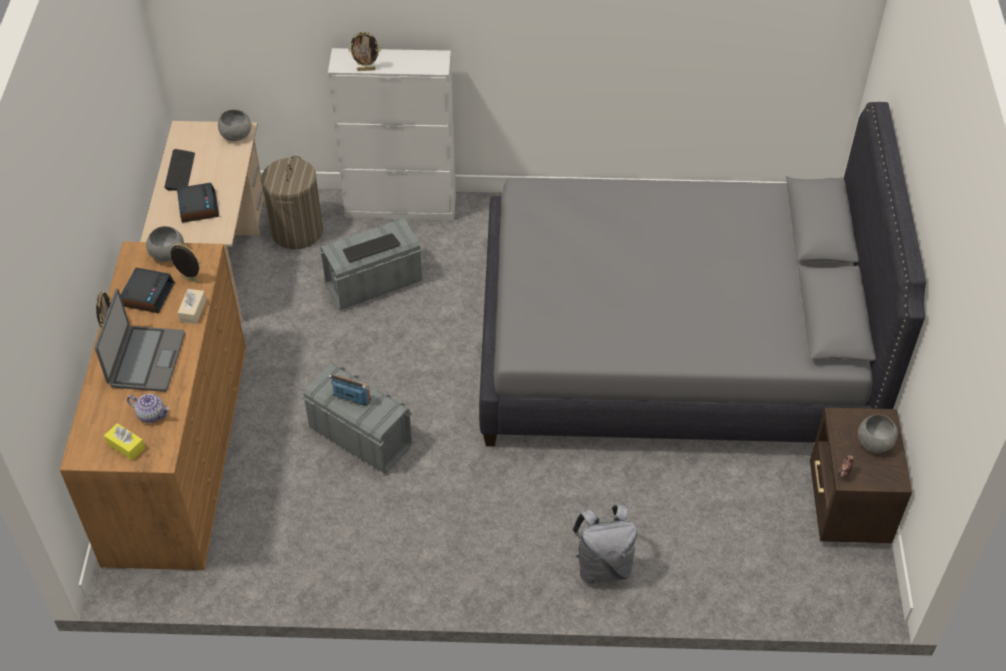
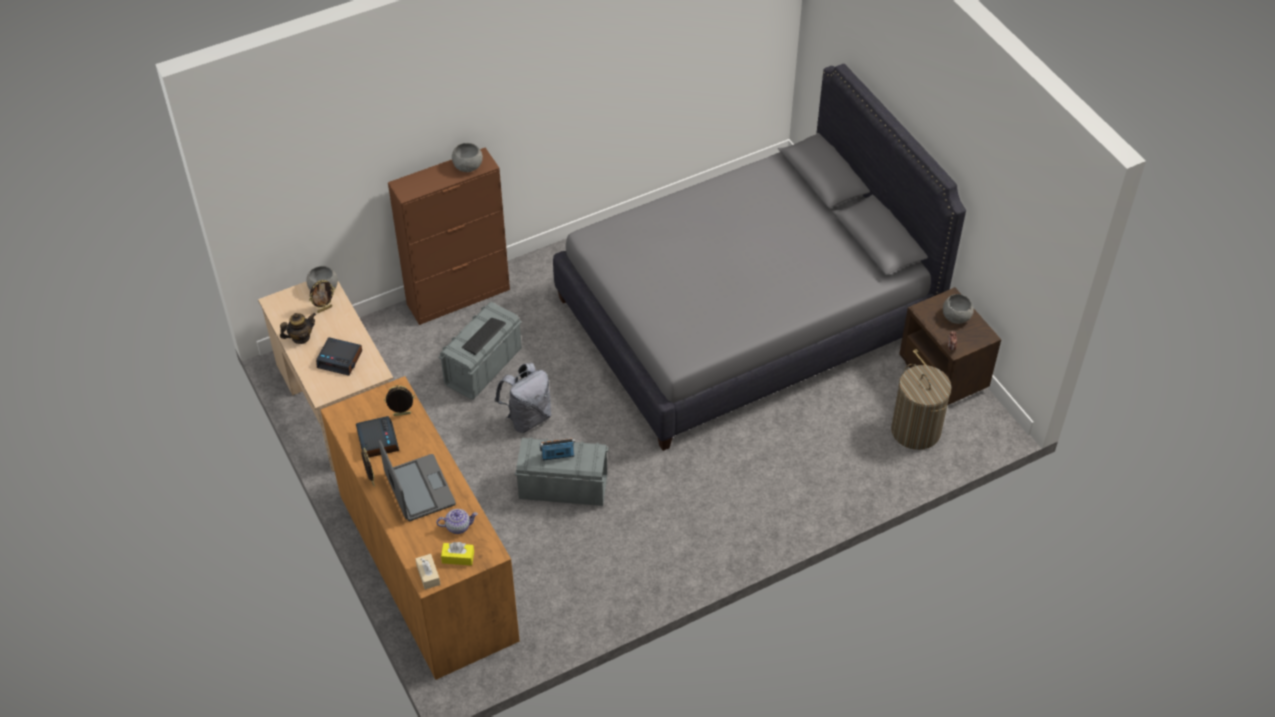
camera: 30 degrees left, 0 degrees up
(167, 254) = (367, 403): grey bowl -> grey bowl (468, 166)
(180, 171) = (300, 337): keyboard -> teapot
(193, 311) = (424, 436): beige tissue box -> beige tissue box (428, 575)
(198, 207) = (340, 359): alarm clock -> alarm clock turned 150 degrees clockwise
(297, 231) = (387, 353): laundry basket -> laundry basket (916, 430)
(366, 69) = (430, 188): picture frame -> picture frame (324, 309)
(401, 207) = (459, 296): white cabinet -> brown cabinet
(603, 566) = (807, 495): grey backpack -> grey backpack (527, 418)

